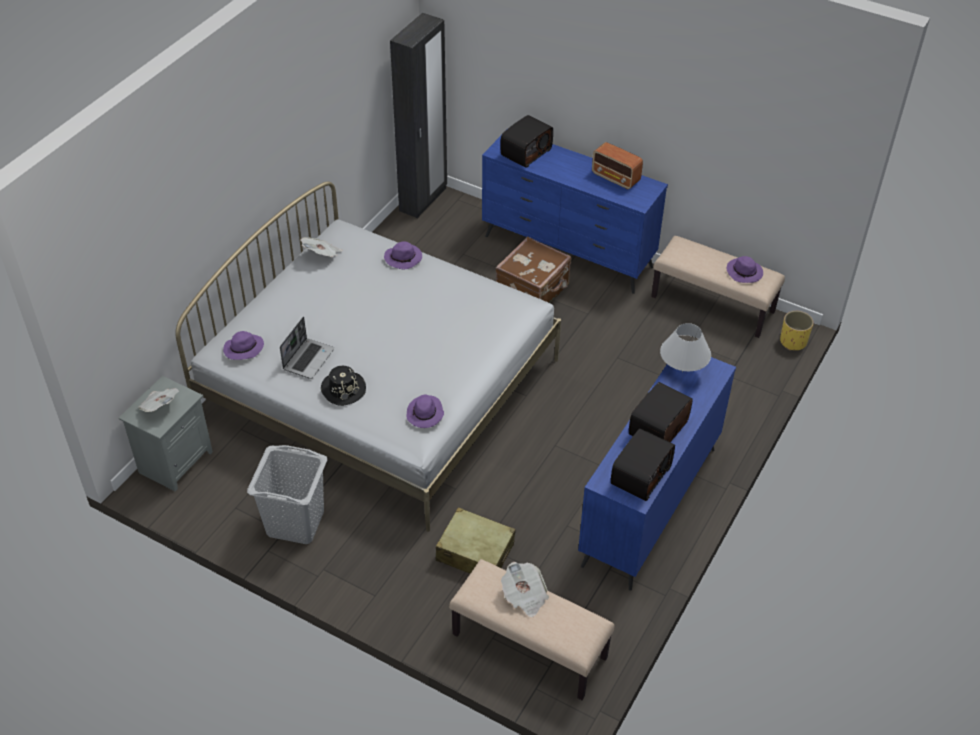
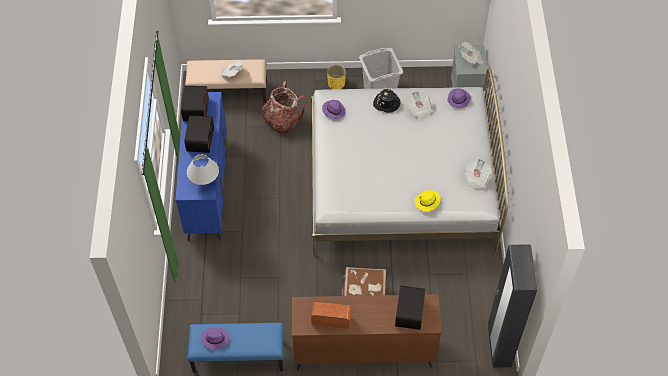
camera: 150 degrees right, 10 degrees up
(308, 359) = (420, 110): laptop -> newspaper
(404, 258) = (427, 202): purple hat -> yellow hat
(475, 552) = (282, 120): beige suitcase -> backpack
(568, 252) = (363, 351): blue dresser -> brown dresser
(713, 304) = (238, 357): beige bench -> blue bench
(793, 342) = (170, 351): yellow planter -> yellow planter (336, 83)

